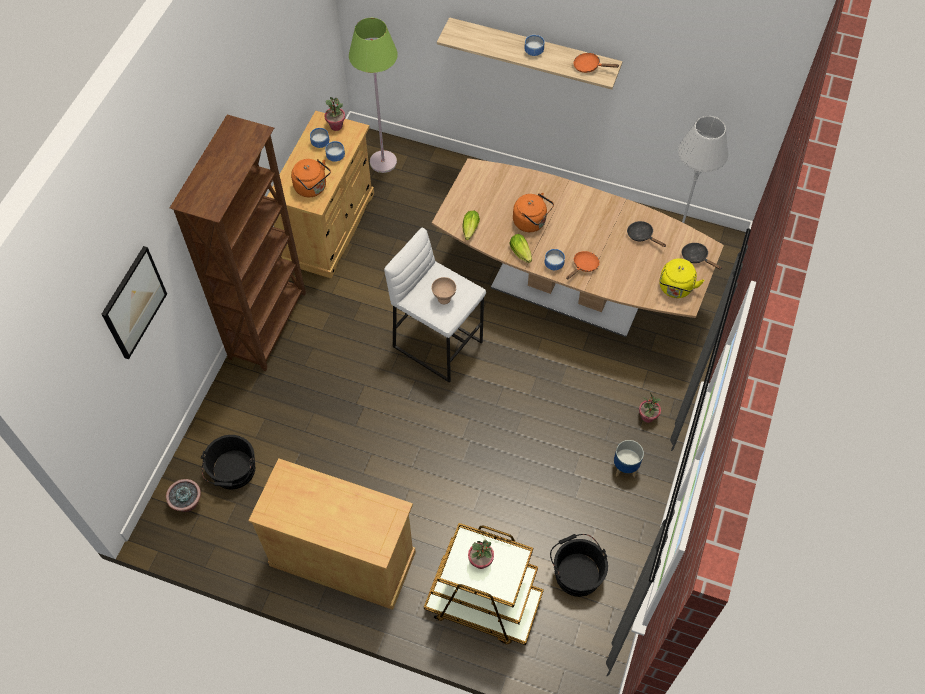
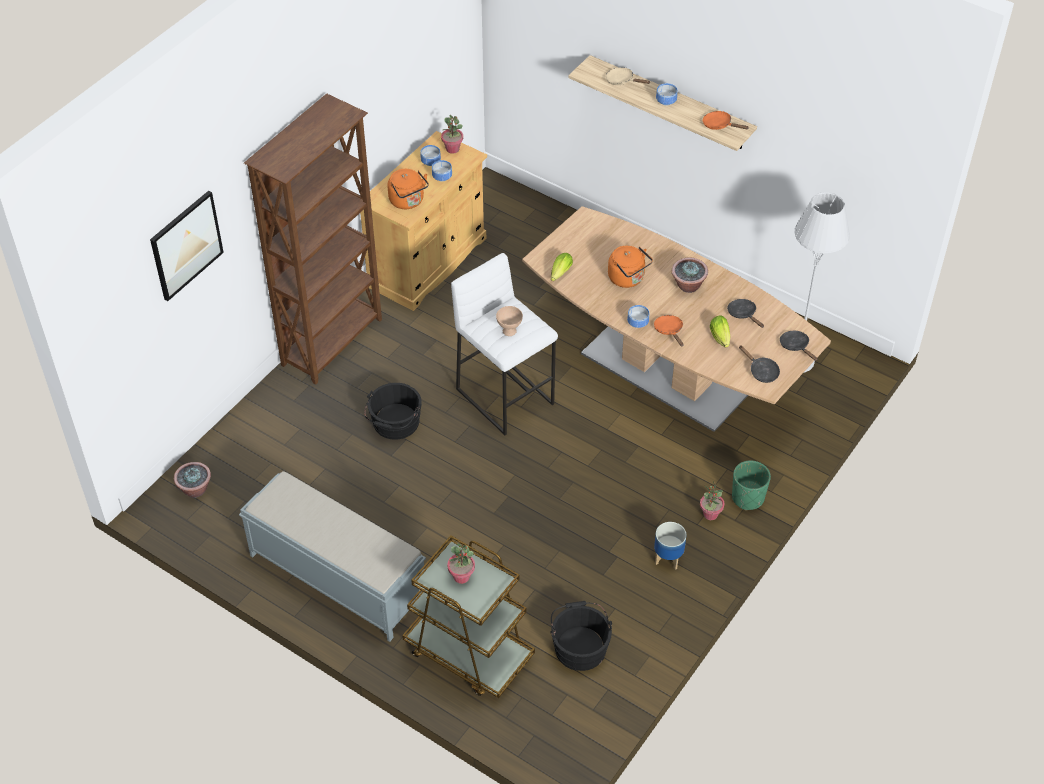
camera: 15 degrees right, 10 degrees down
(233, 472) = (250, 471): black bucket -> black bucket (395, 424)
(343, 558) = (336, 576): beige cabinet -> grey bench
(383, 162) = (506, 210): green floor lamp -> none
(487, 38) = (622, 81): none -> beige frying pan
(521, 254) = (606, 306): lettuce -> lettuce (720, 338)
(583, 266) = (669, 330): orange frying pan -> orange frying pan turned 75 degrees counterclockwise
(585, 218) = (688, 286): none -> potted plant
(673, 393) = (748, 498): none -> green planter
(675, 289) = (761, 371): yellow kettle -> black frying pan

